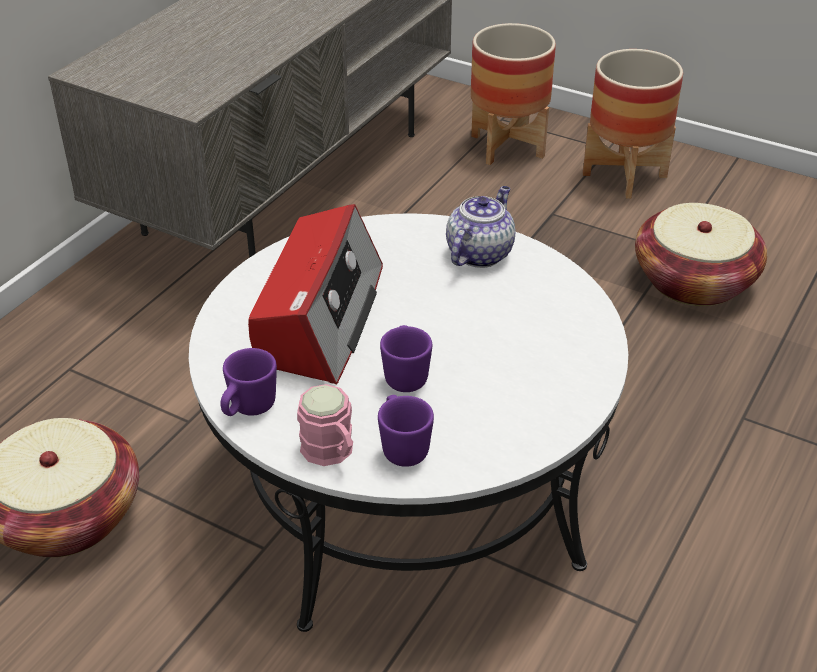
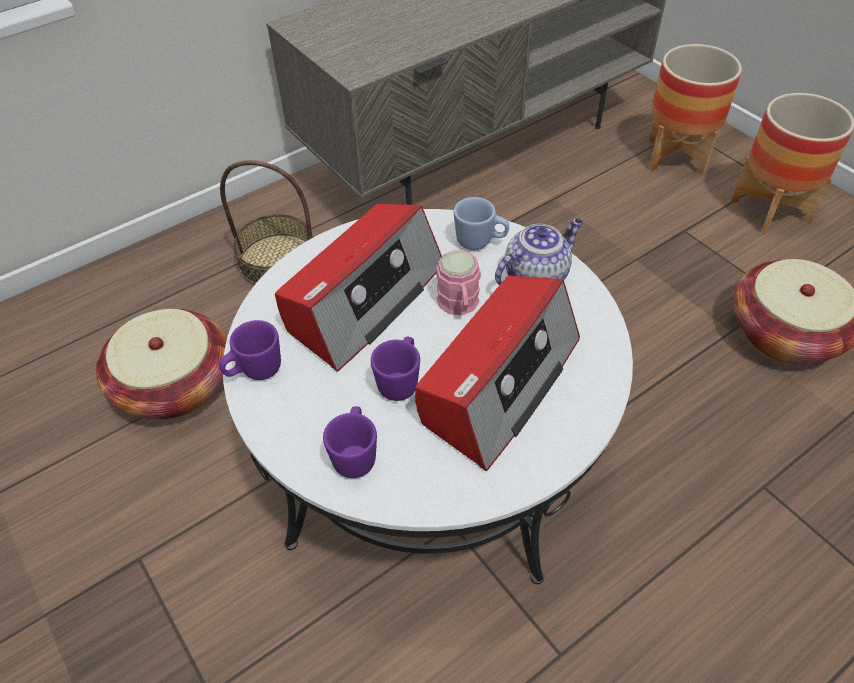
camera: 25 degrees right, 10 degrees up
(117, 354) = (277, 260): none -> basket
(332, 453) = (295, 439): pink mug -> pink mug (459, 305)
(406, 238) = (480, 242): none -> blue mug
(500, 349) = (498, 382): none -> radio

